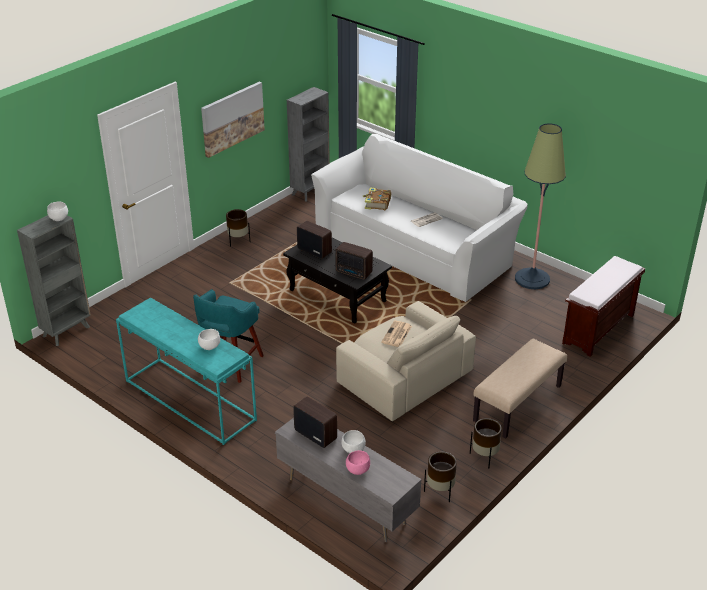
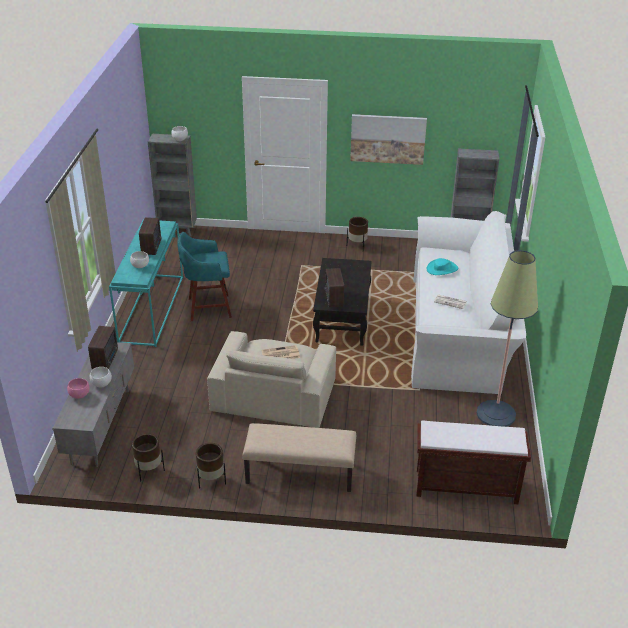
camera: 55 degrees right, 0 degrees up
(314, 250) = (341, 269): radio -> radio (152, 247)
(377, 203) = (442, 269): book -> turquoise hat

